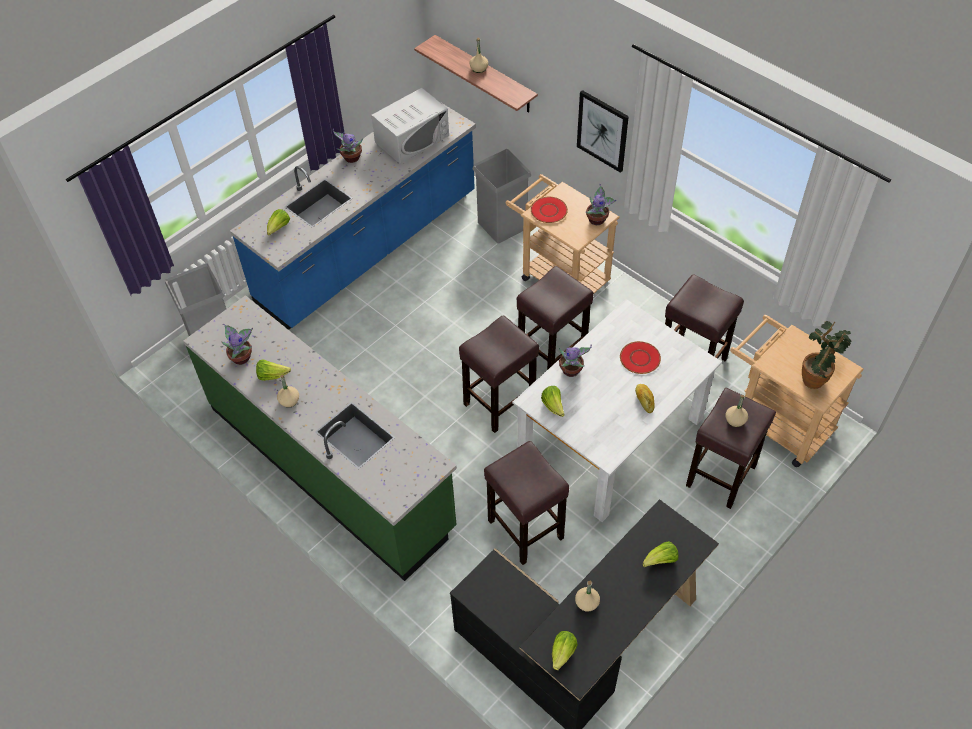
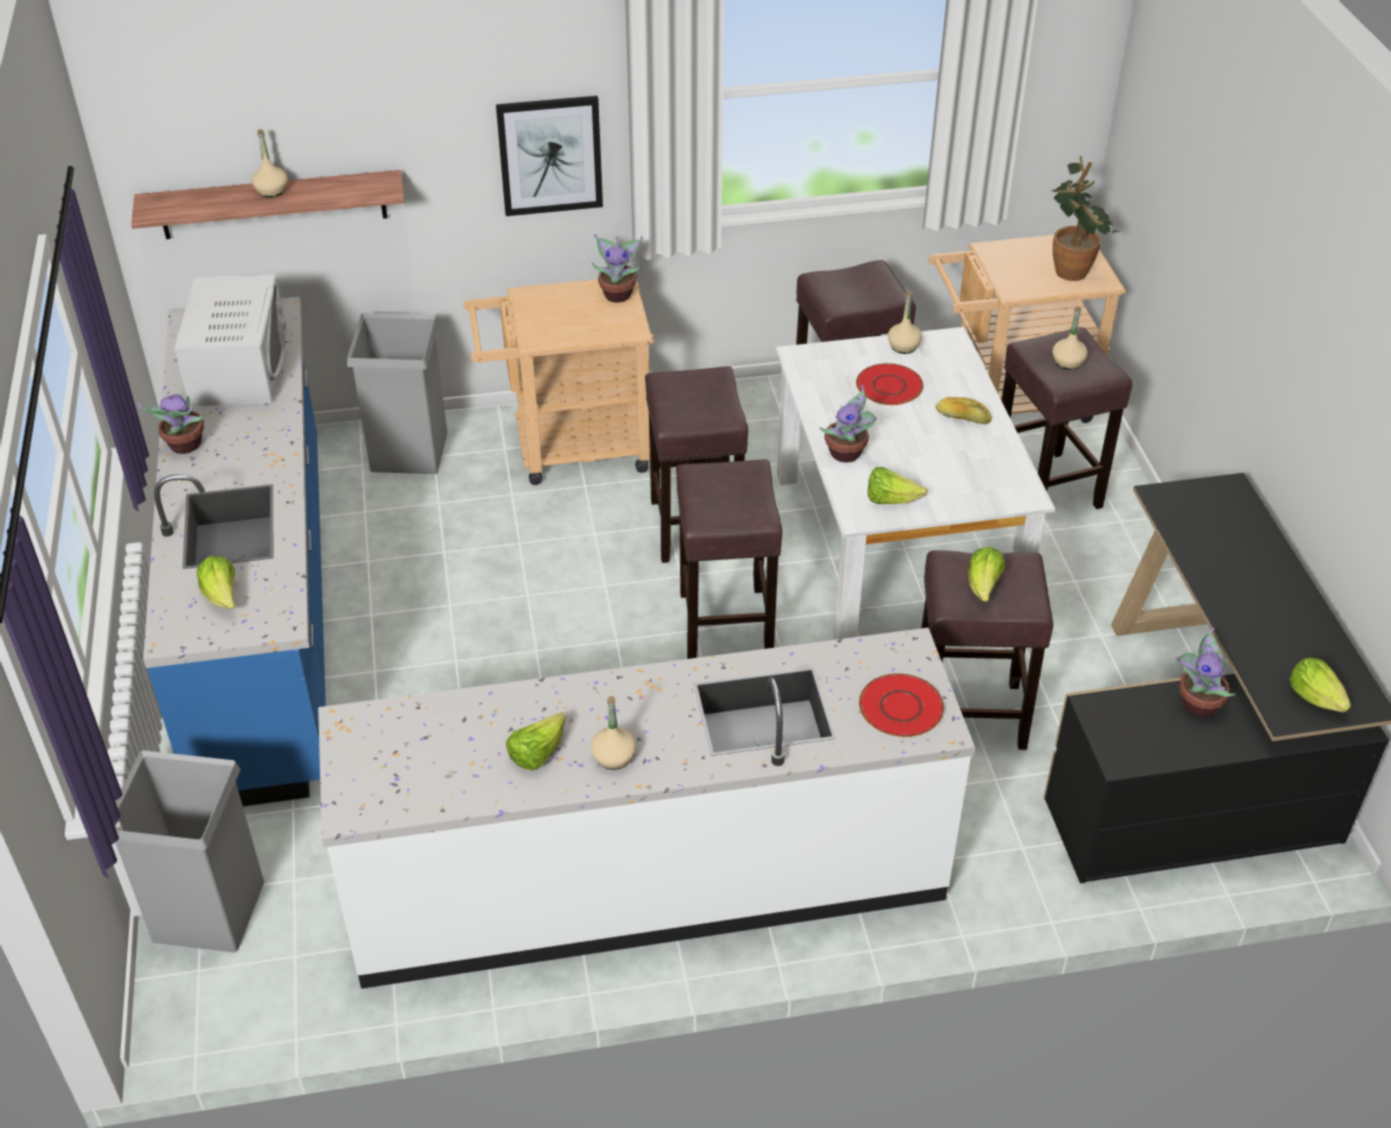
camera: 55 degrees left, 10 degrees down
(242, 357) = (453, 774): potted plant -> potted plant (1197, 703)
(331, 466) = (647, 881): green counter -> white counter
(549, 211) = (548, 324): red plate -> red plate (901, 707)
(587, 603) = (1249, 633): beige bottle -> beige bottle (904, 346)
(660, 560) = (1232, 533): lettuce -> lettuce (983, 587)

